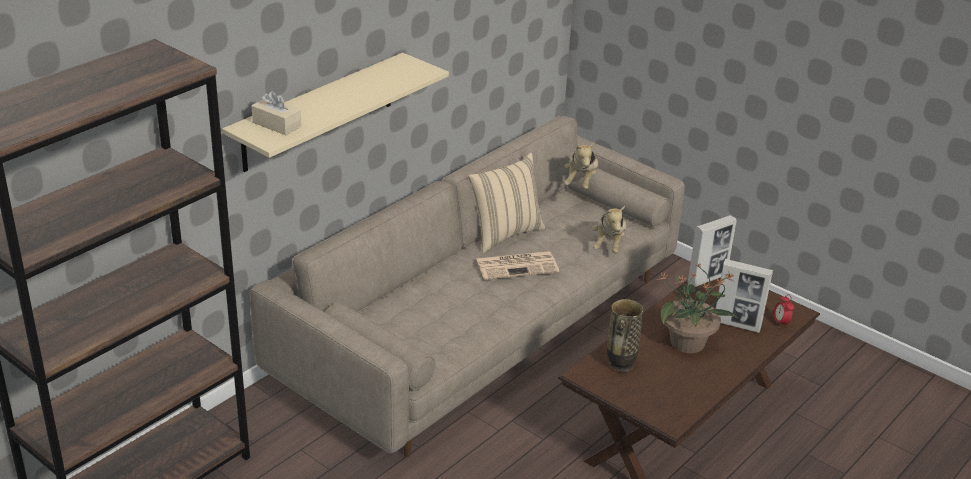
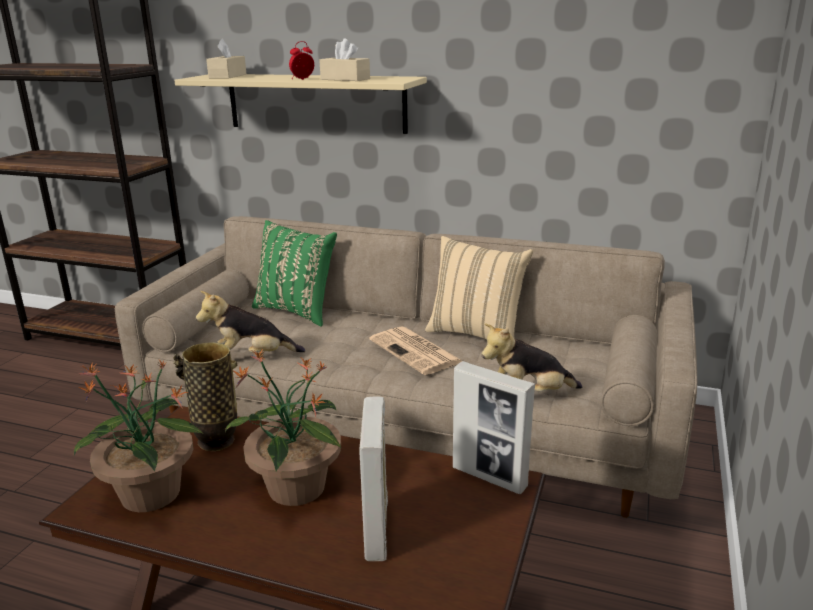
camera: 70 degrees right, 10 degrees down
(387, 84) = (345, 79): none -> beige tissue box
(389, 303) = (297, 311): none -> green pillow
(581, 182) = (592, 324): plush toy -> plush toy (251, 357)
(670, 396) = (151, 495): none -> potted plant
(780, 323) = (417, 585): alarm clock -> alarm clock (302, 79)

